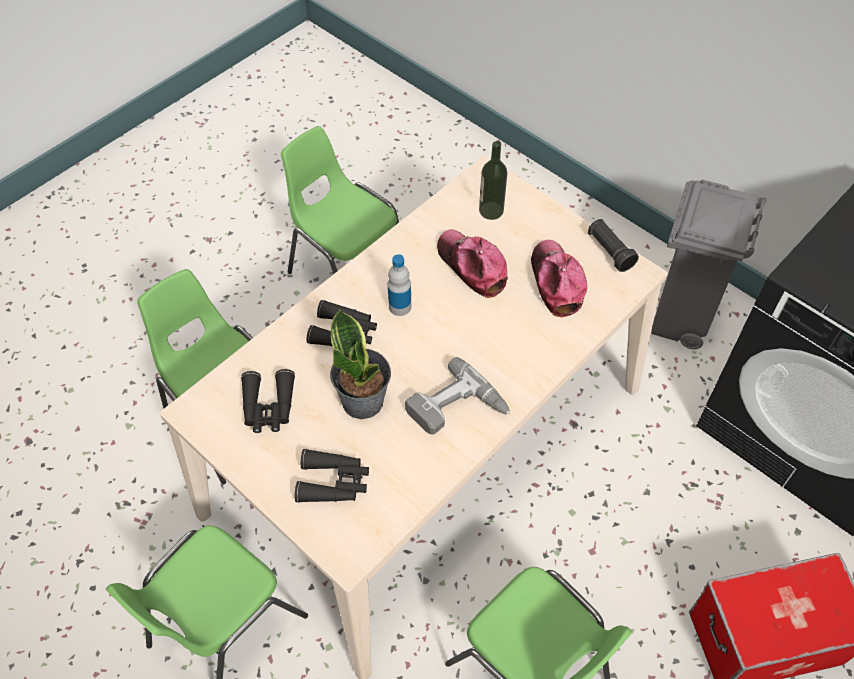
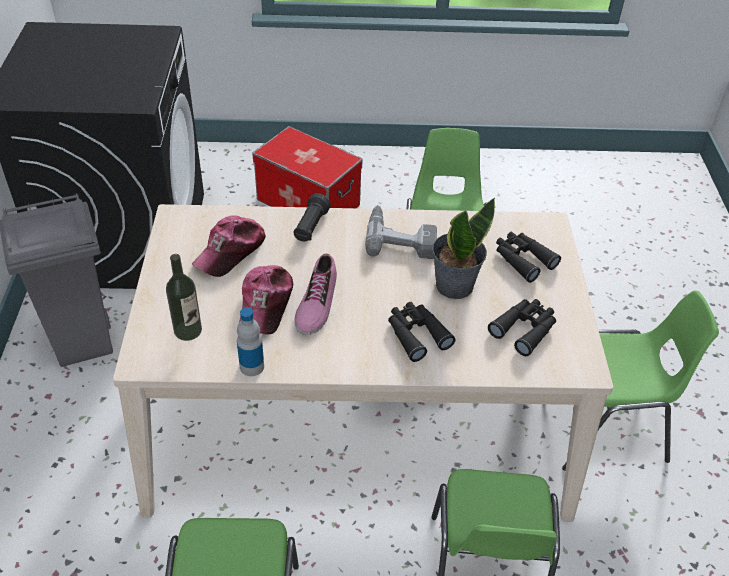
camera: 135 degrees left, 10 degrees down
(400, 306) = (354, 320): bottle -> bottle (252, 366)
(442, 296) = (316, 303): none -> shoe
(609, 251) = (166, 240): black flashlight -> black flashlight (311, 227)

